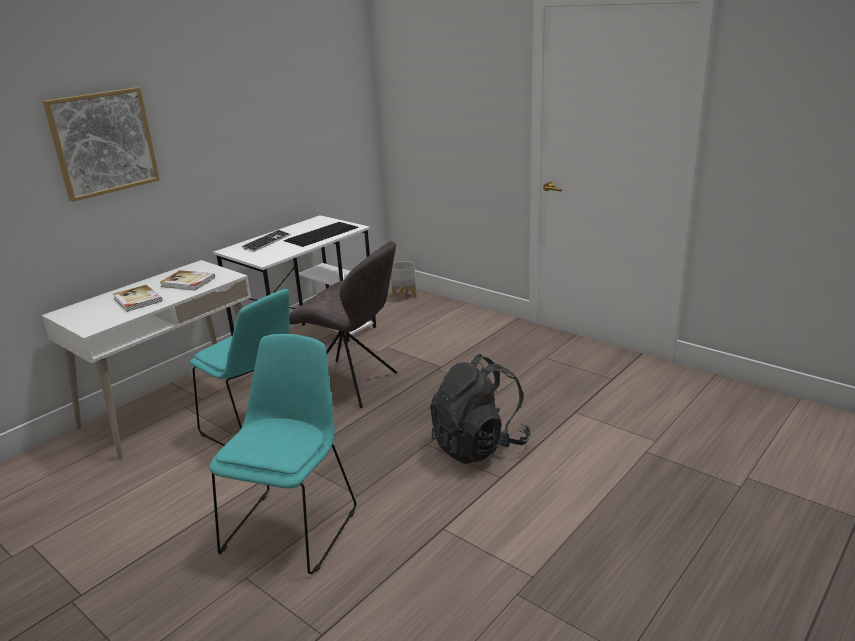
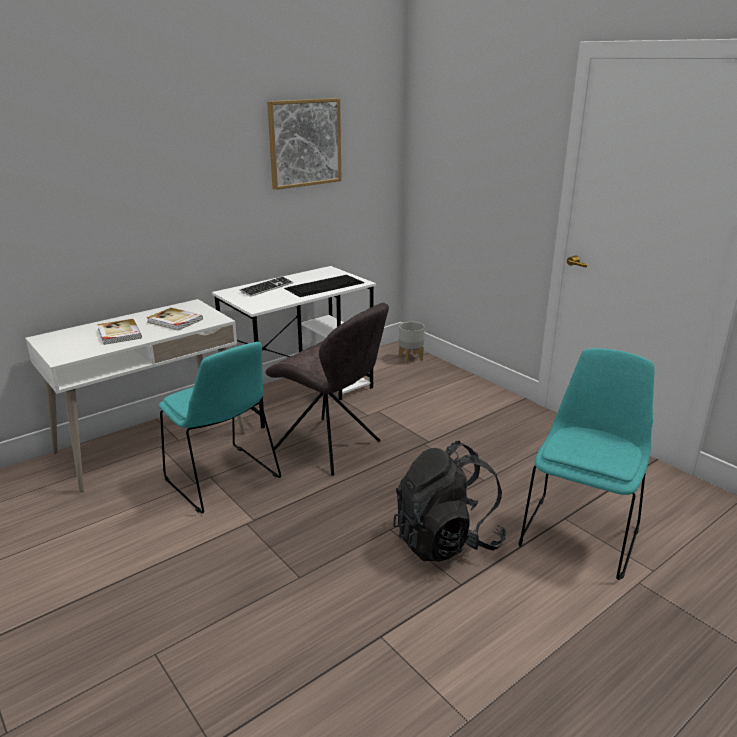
camera: 10 degrees right, 0 degrees up
(103, 143) = (105, 170): picture -> picture (304, 143)
(292, 527) = (221, 602): turquoise chair -> turquoise chair (580, 533)

